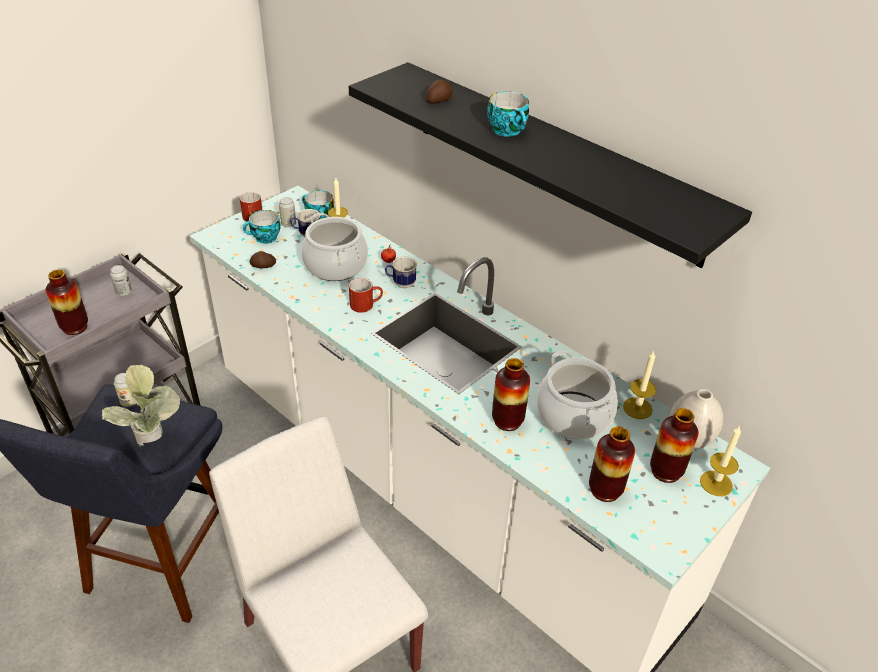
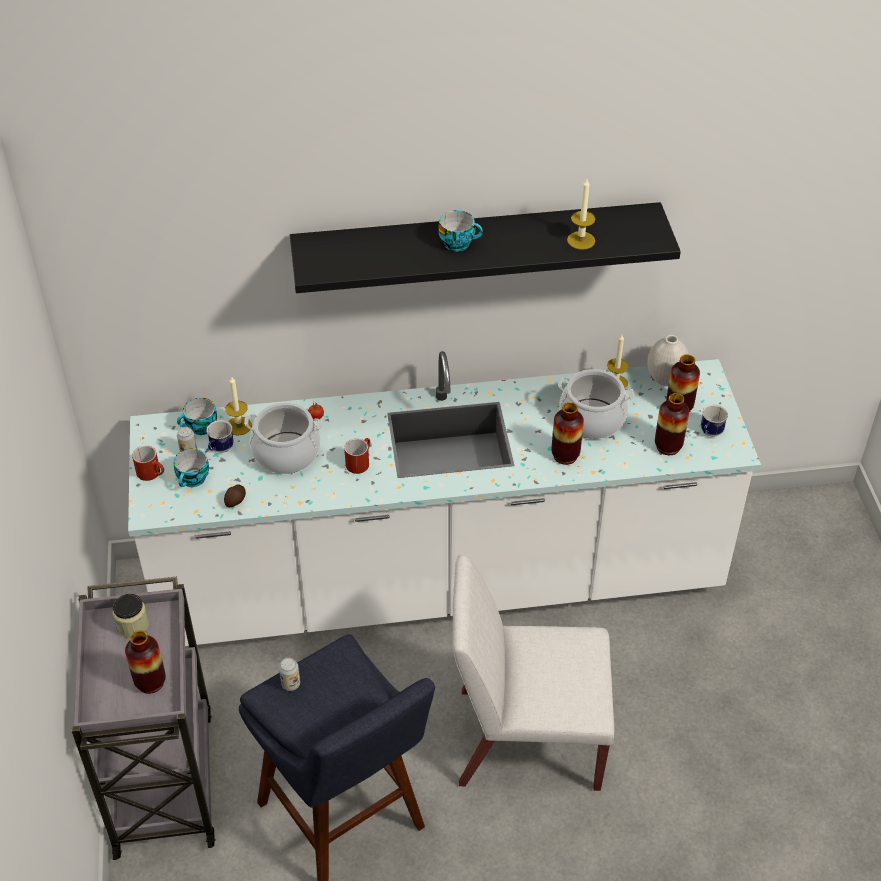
camera: 50 degrees left, 5 degrees up
(124, 292) = (132, 625): can -> jar
(153, 443) = (359, 687): potted plant -> none
(400, 284) = (355, 426): mug -> mug (709, 433)
(438, 100) = (375, 252): potato -> none
(716, 483) = (708, 392): candle -> candle (581, 240)

